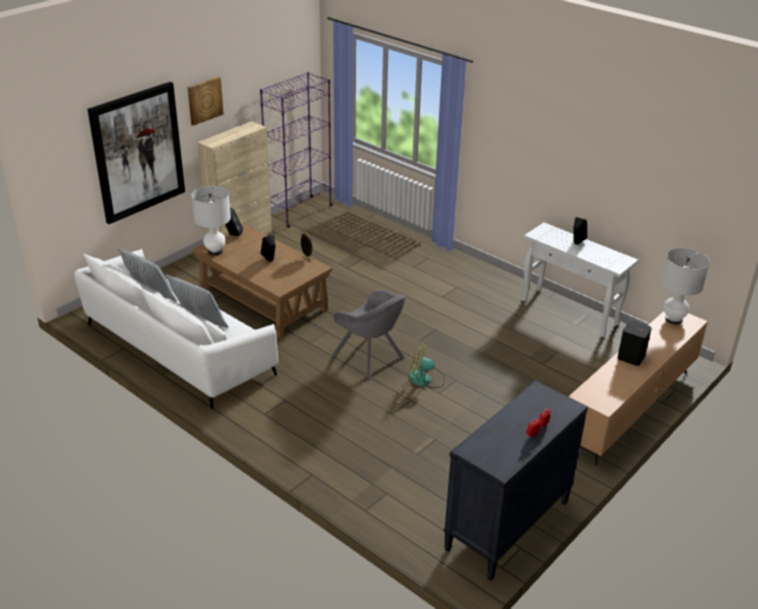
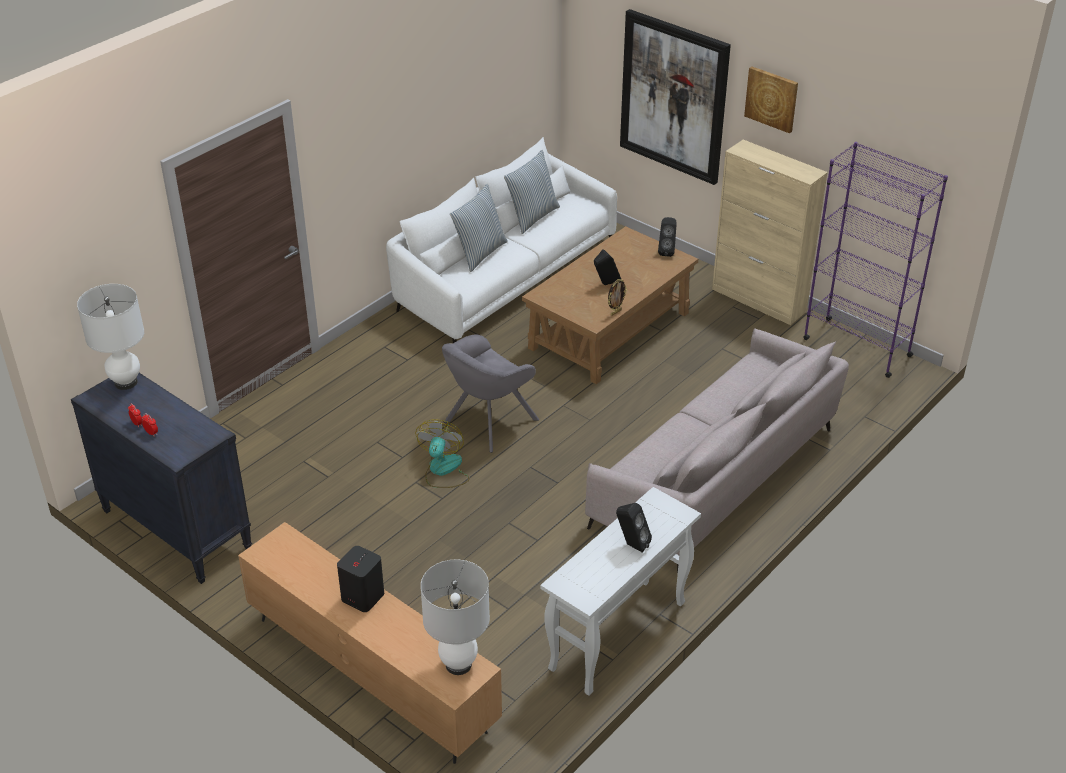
camera: 90 degrees right, 5 degrees up
(215, 251) = (622, 242): white table lamp -> white table lamp (126, 382)
(425, 269) = (718, 476): none -> grey sofa

